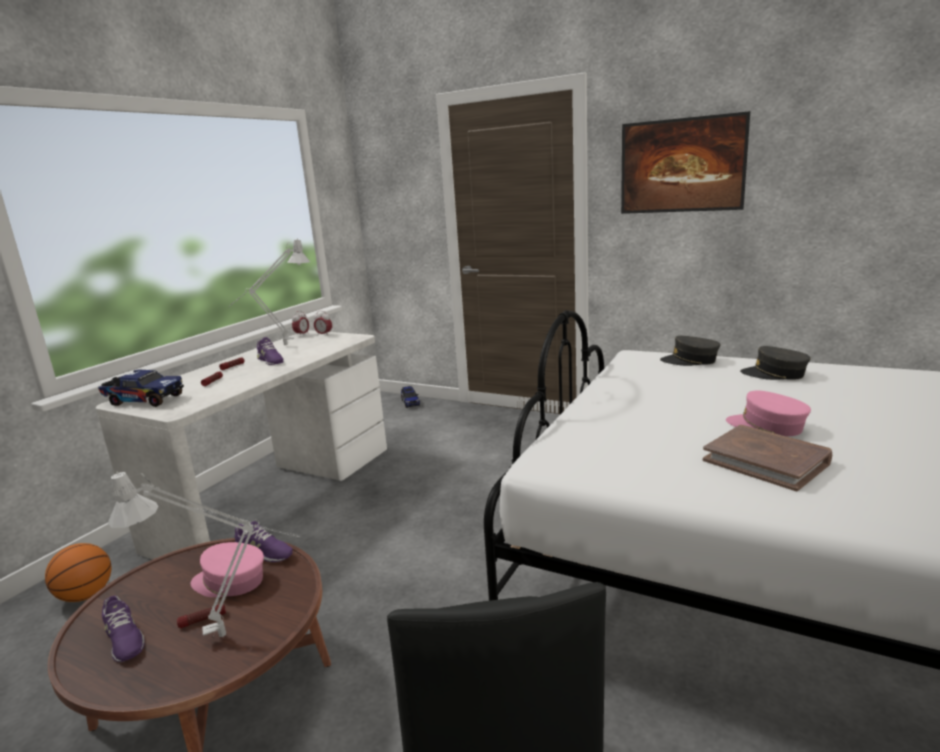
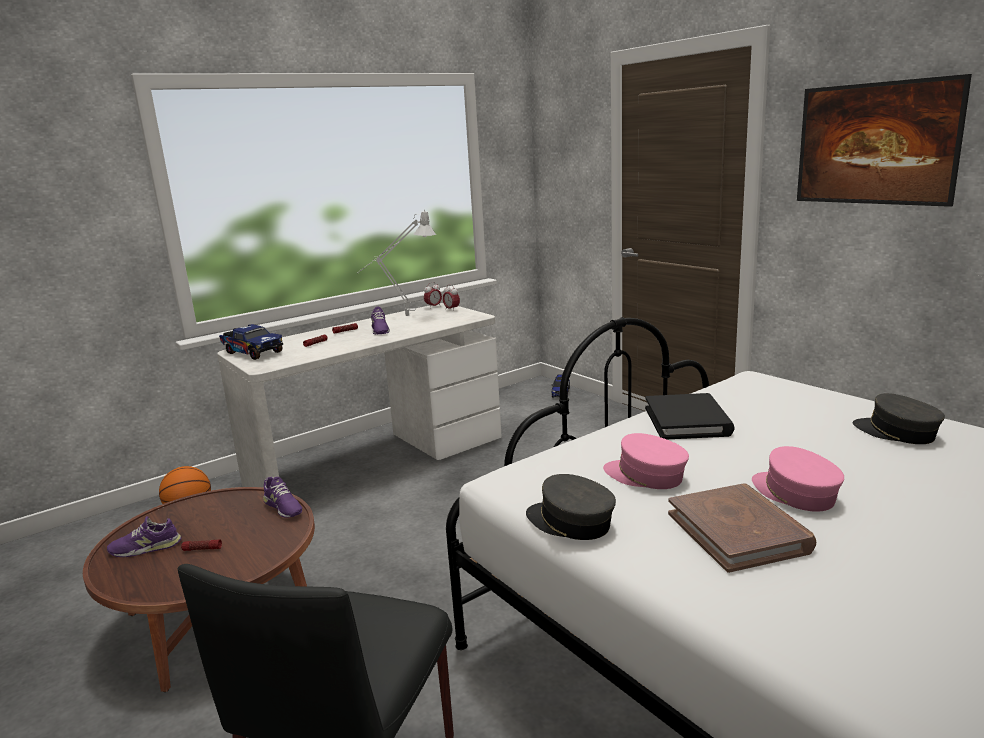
camera: 25 degrees right, 0 degrees up
(124, 639) = (145, 548): purple shoe -> purple shoe turned 90 degrees clockwise
(230, 582) = (243, 524): pink cap -> pink cap (645, 476)
(234, 633) = (213, 566): grey table lamp -> none
(628, 391) = (687, 421): none -> black book
(690, 361) = (809, 397): grey cap -> grey cap (570, 522)

